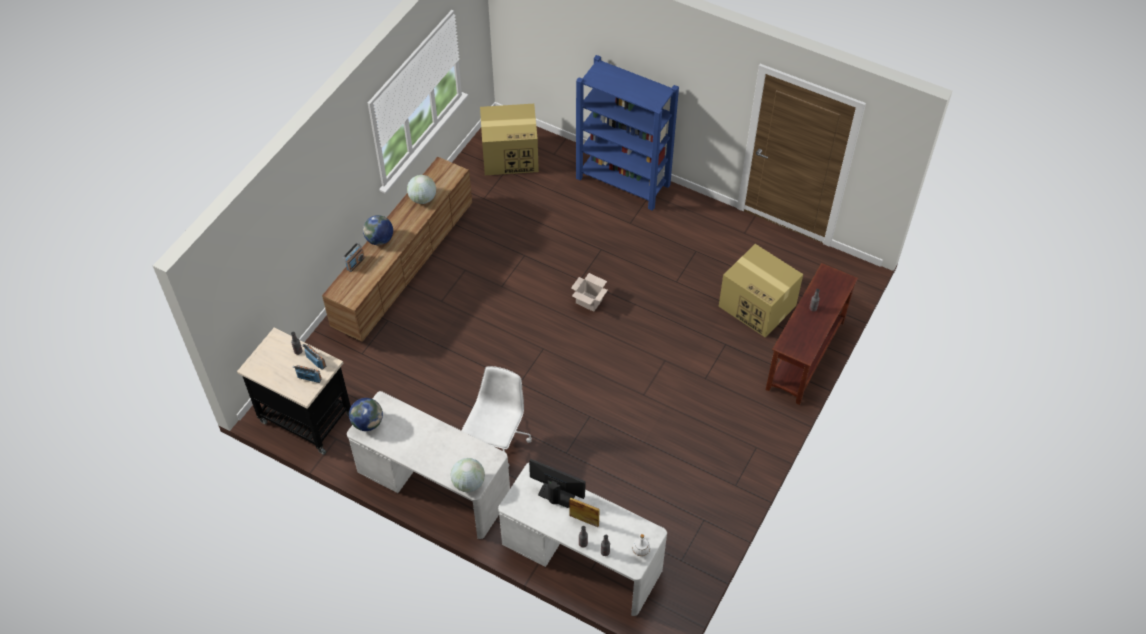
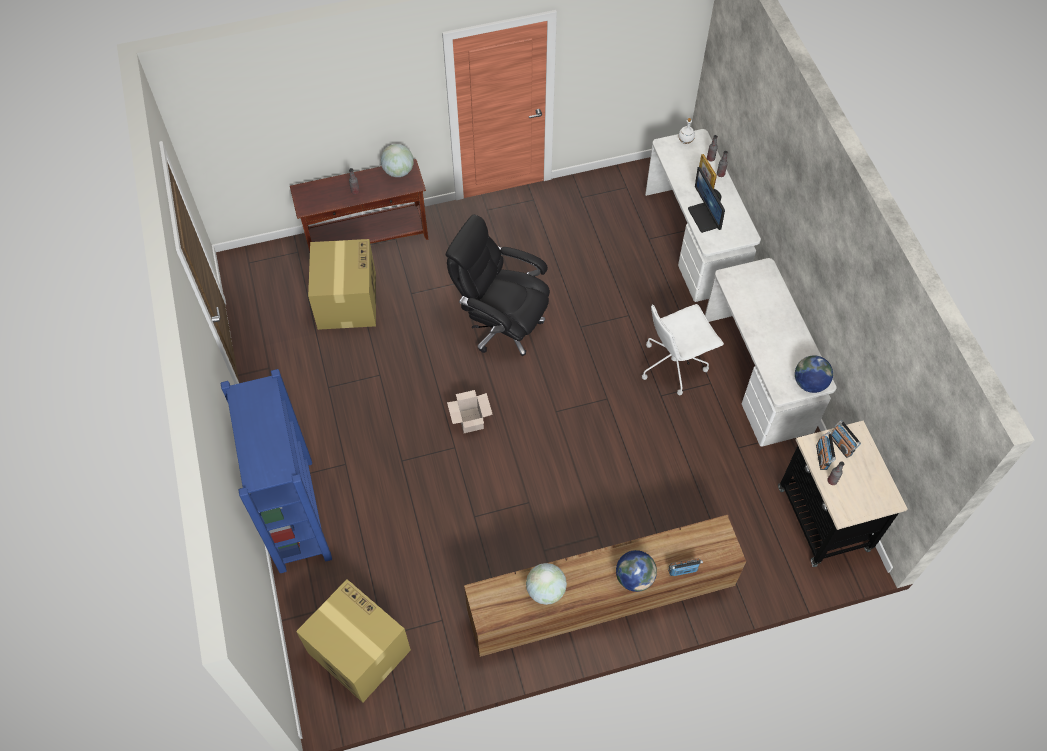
camera: 135 degrees left, 5 degrees up
(468, 483) = (766, 273): globe -> globe (398, 171)
(640, 372) = (502, 326): none -> black office chair

